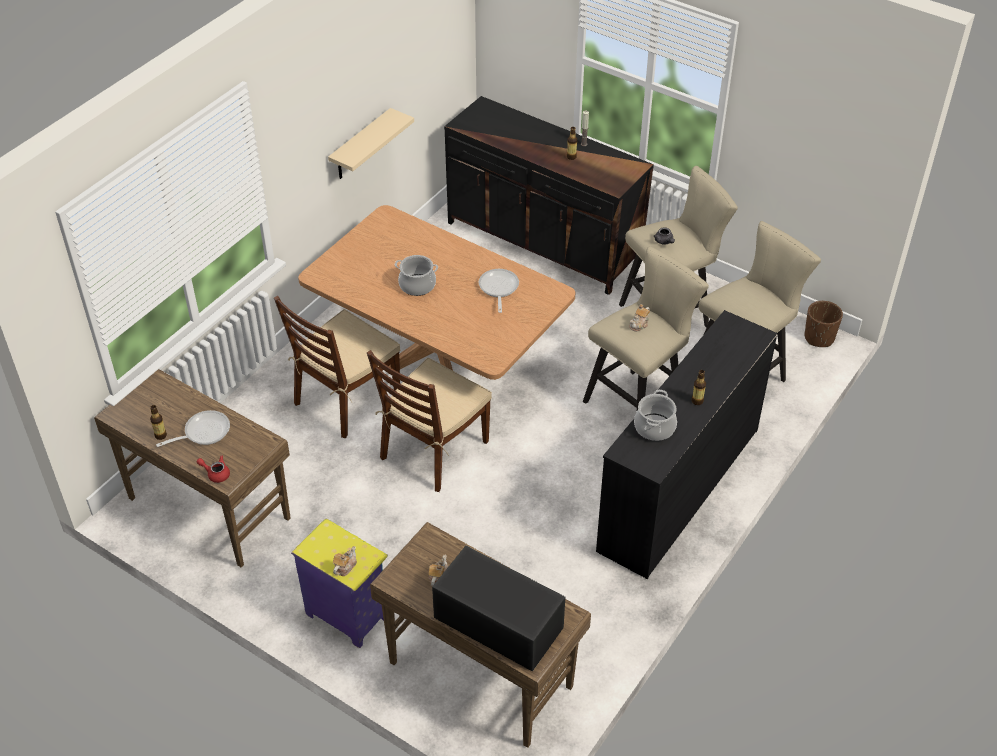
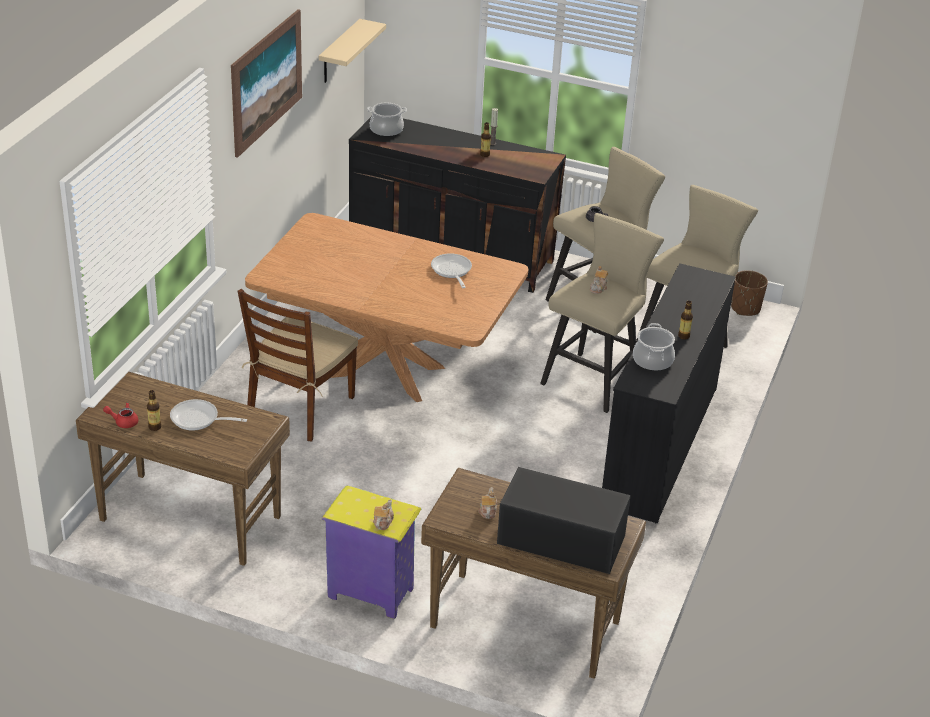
camera: 15 degrees left, 10 degrees down
(203, 432) = (198, 419): frying pan -> frying pan turned 120 degrees counterclockwise
(216, 474) = (227, 452): red teapot -> red teapot (123, 421)
(337, 82) = (266, 81): none -> picture
(361, 146) = (281, 154): beige shelf -> beige shelf (339, 52)
(417, 285) = (370, 276): cooking pot -> cooking pot (386, 130)
(434, 450) = (407, 441): brown chair -> none

